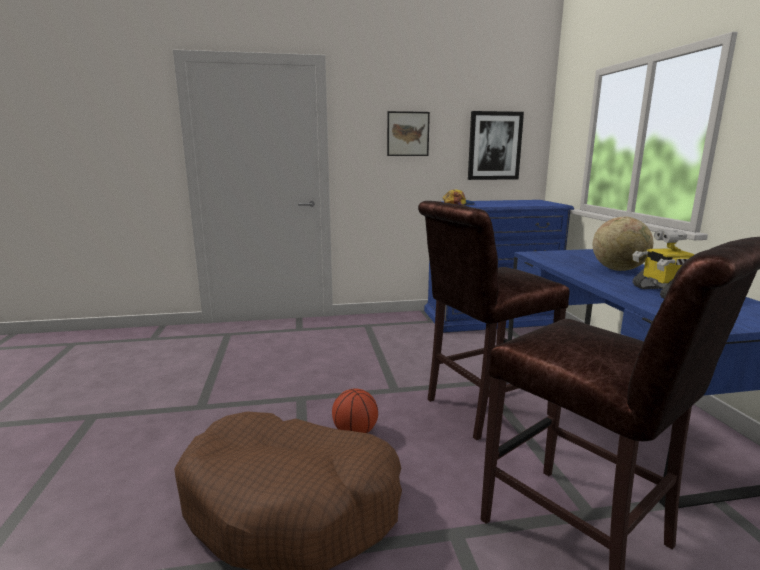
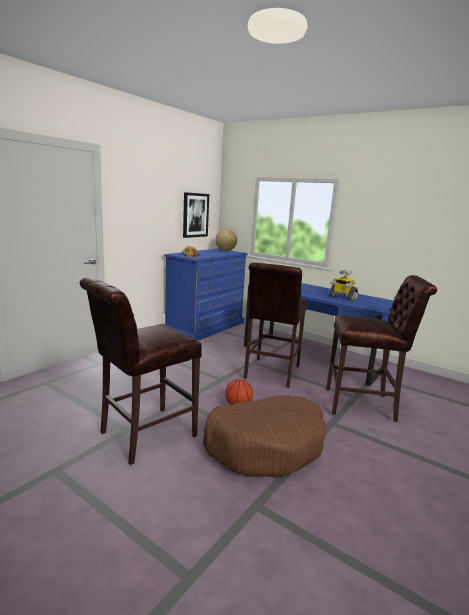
camera: 45 degrees left, 0 degrees up
(202, 418) = (143, 435): none -> brown stool
(408, 134) = (151, 206): picture -> none
(618, 269) = (307, 288): globe -> globe (225, 250)

